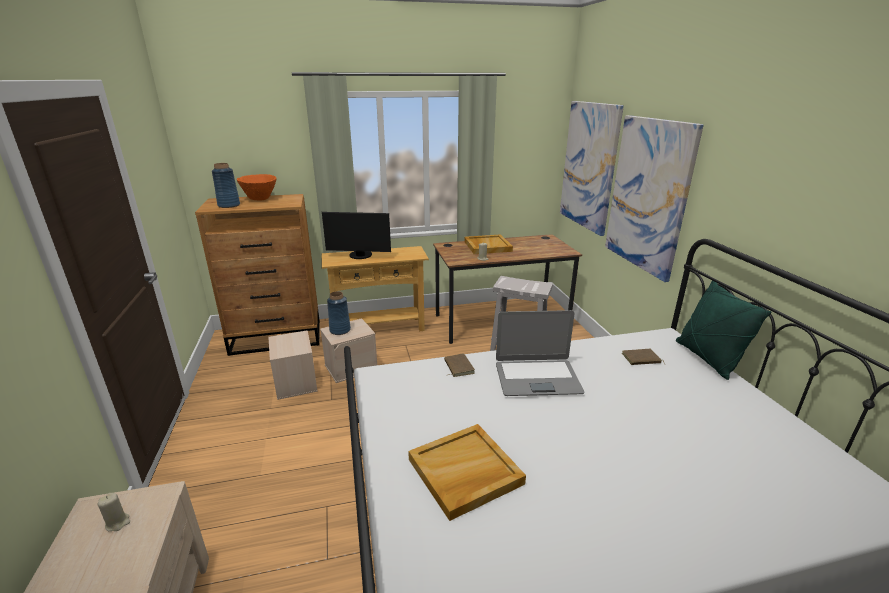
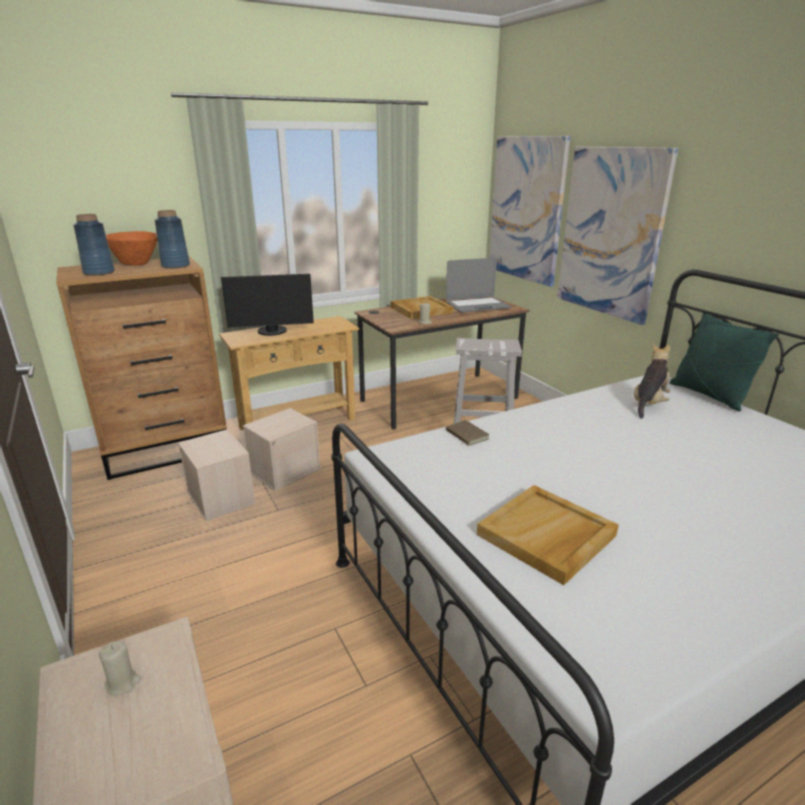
camera: 15 degrees left, 0 degrees up
(340, 330) = (271, 424): blue vase -> blue vase (176, 266)
(537, 378) = (558, 434): laptop -> laptop (477, 306)
(641, 359) = (648, 404): brown book -> plush toy

